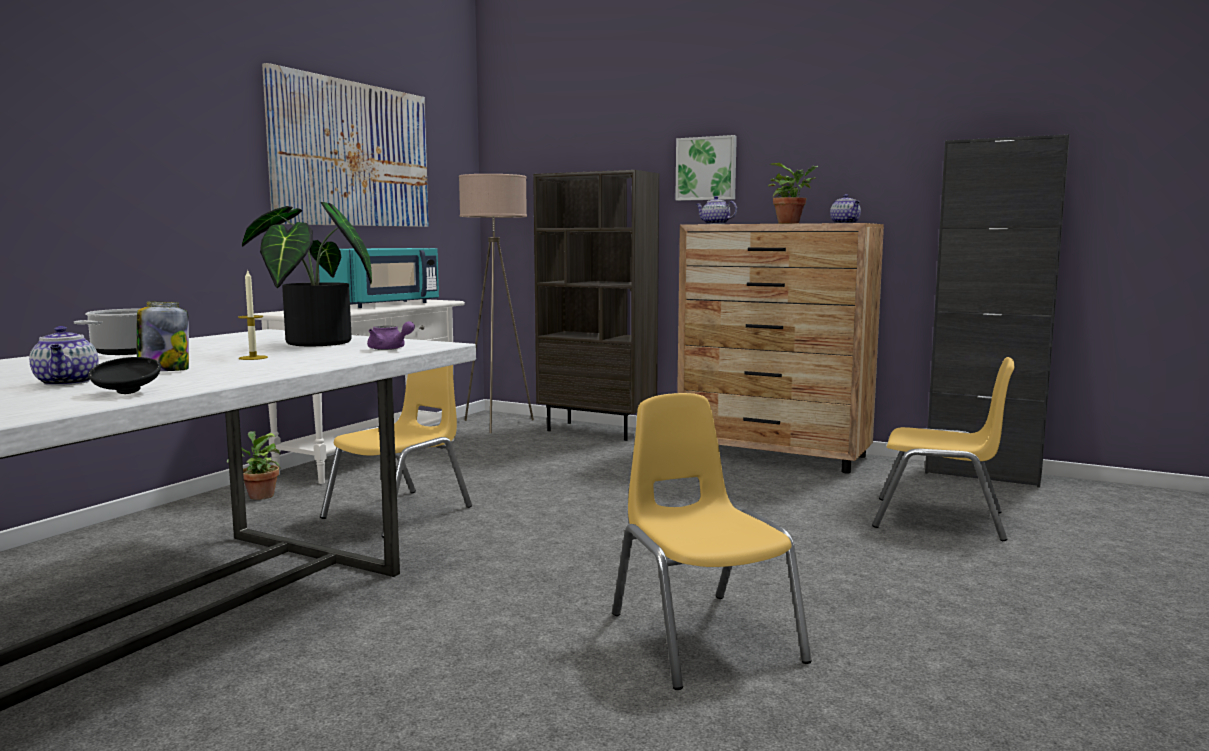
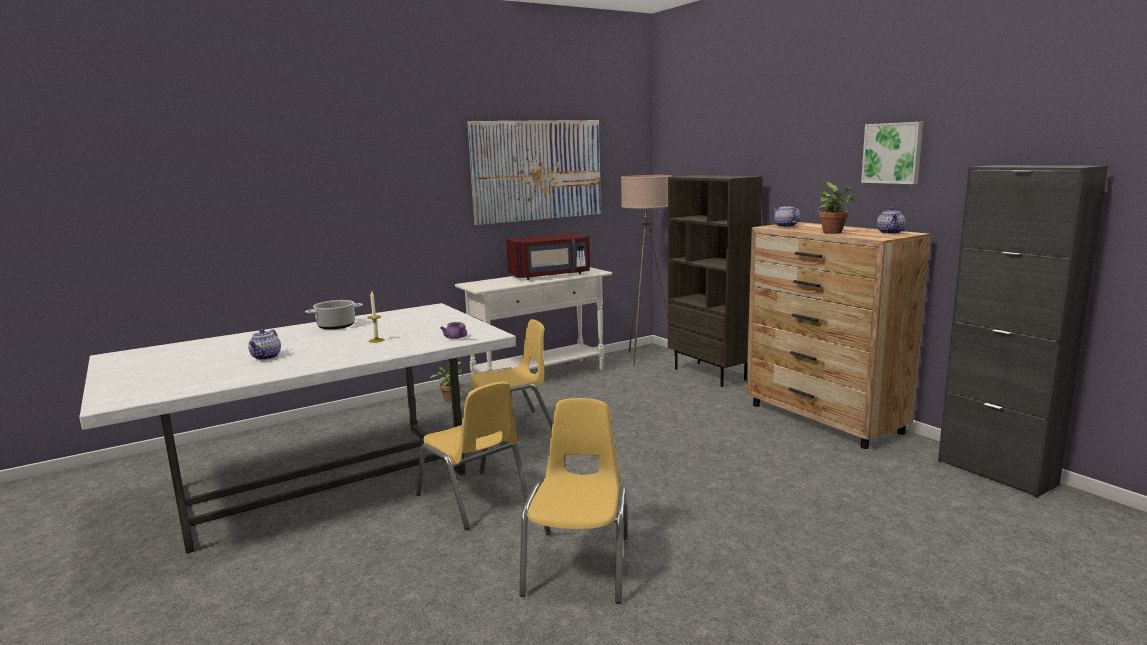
camera: 30 degrees right, 5 degrees up
(126, 393) = (271, 372): black bowl -> none
(164, 370) = (319, 350): jar -> none
(311, 343) = (430, 326): potted plant -> none
(385, 304) = (550, 275): turquoise microwave -> red microwave
(706, 168) = (798, 173): picture -> picture (893, 153)
(939, 520) = (882, 511): yellow chair -> yellow chair (473, 499)

